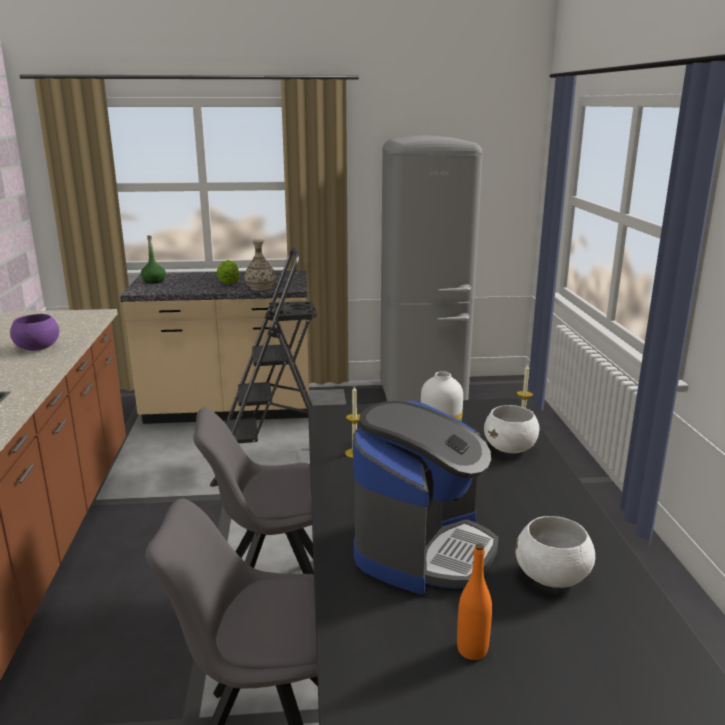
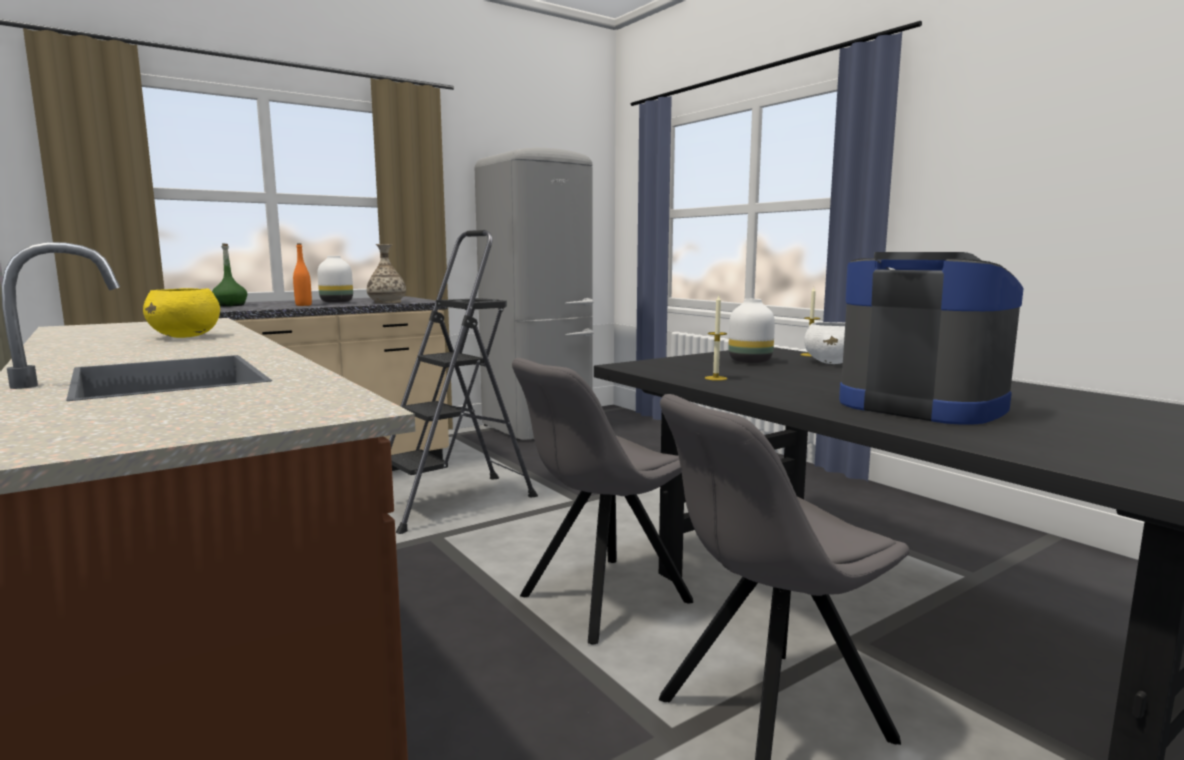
camera: 30 degrees left, 10 degrees down
(38, 348) = (186, 336): purple bowl -> yellow bowl
(228, 282) = (336, 302): lettuce -> white vase
(423, 549) = (920, 406): coffee machine -> coffee machine turned 45 degrees counterclockwise
(472, 650) = (1105, 435): orange bottle -> orange bottle (303, 305)
(552, 577) = (1041, 401): white bowl -> none

